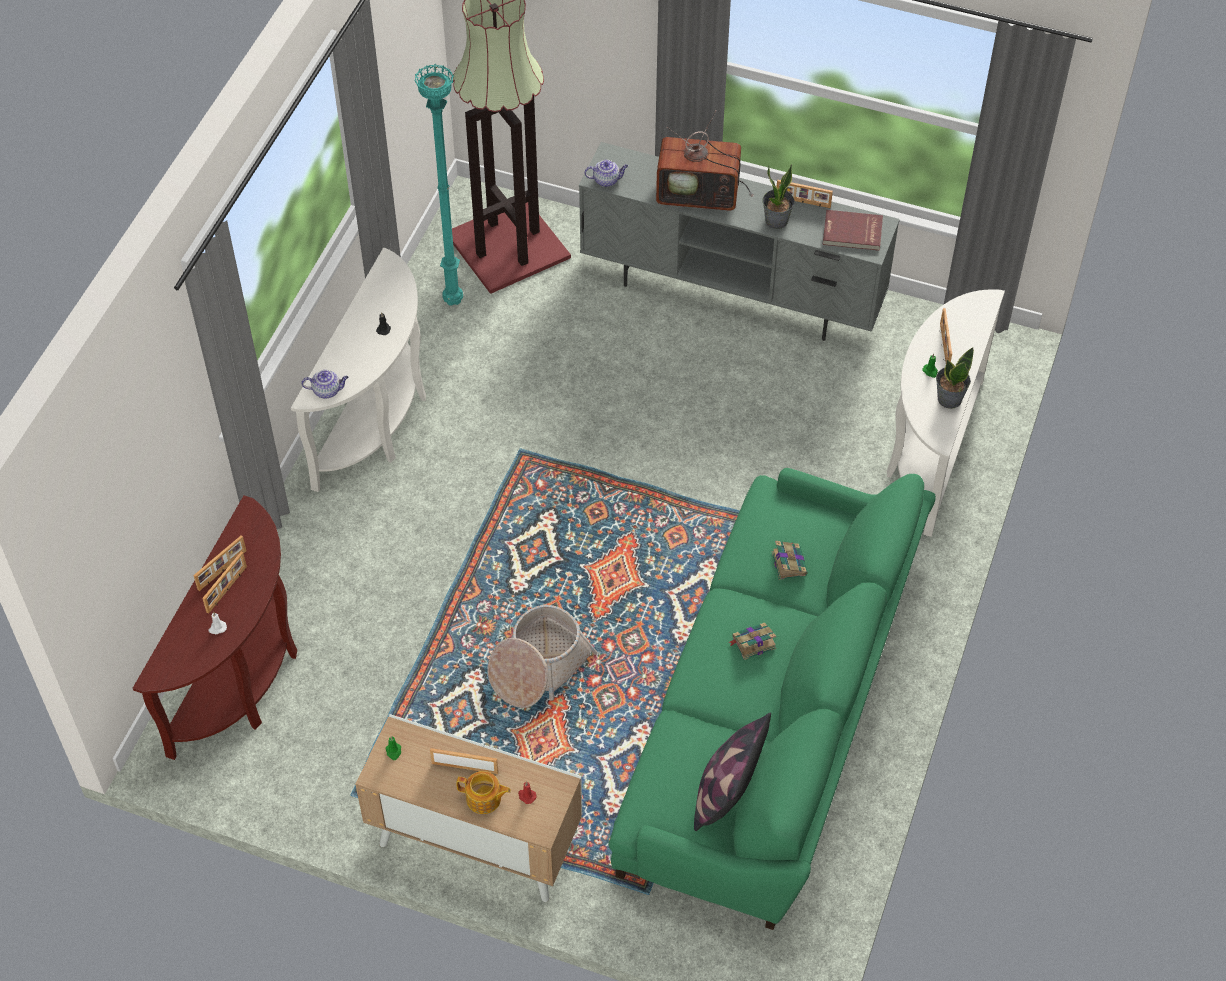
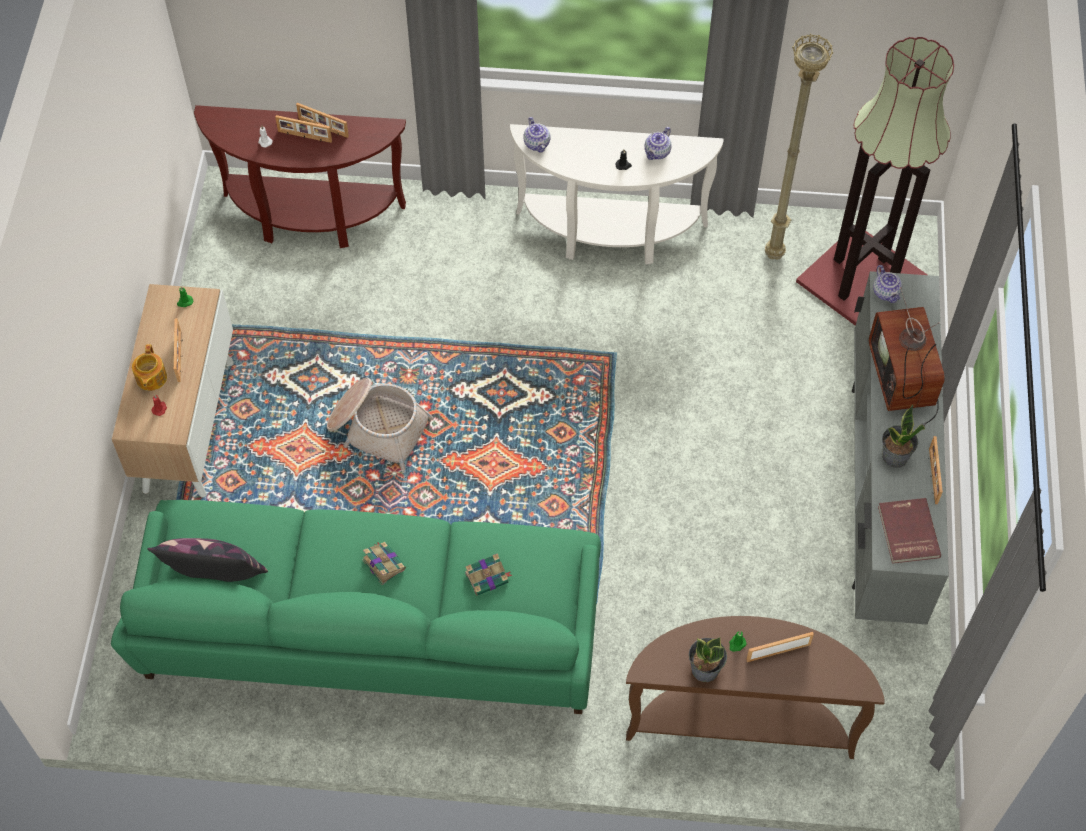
camera: 75 degrees right, 5 degrees up
(380, 300) = (657, 153): none -> teapot
(454, 301) = (775, 256): turquoise floor lamp -> beige floor lamp
(929, 450) = (740, 720): white console table -> brown console table

